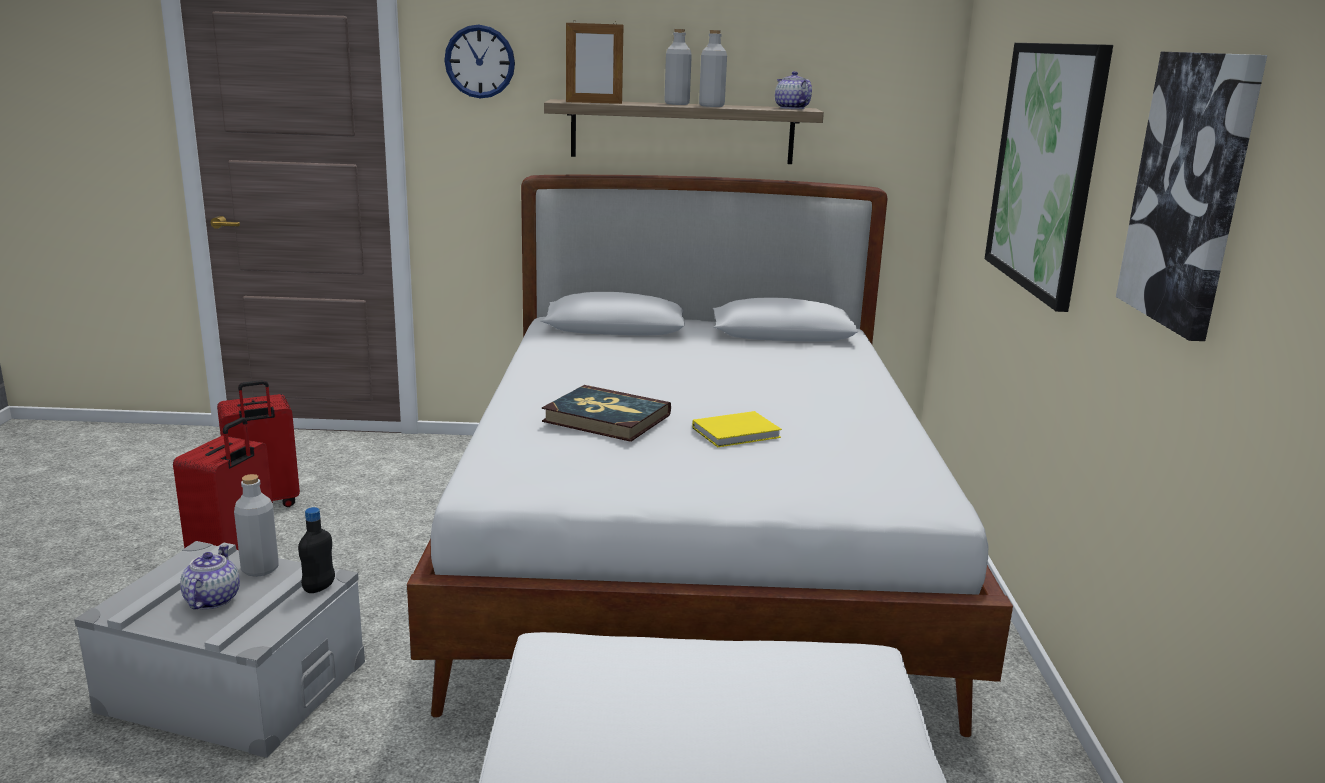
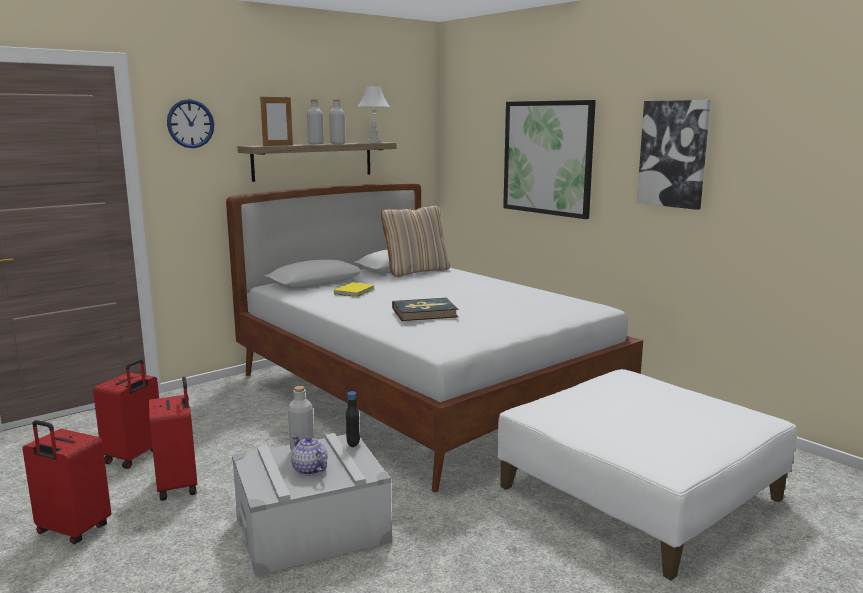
camera: 40 degrees left, 5 degrees down
(82, 565) = (72, 531): none -> red suitcase
(738, 433) = (483, 305): yellow book -> yellow book (355, 291)
(791, 108) = (374, 142): teapot -> white table lamp
(795, 346) = (416, 271): none -> beige pillow

